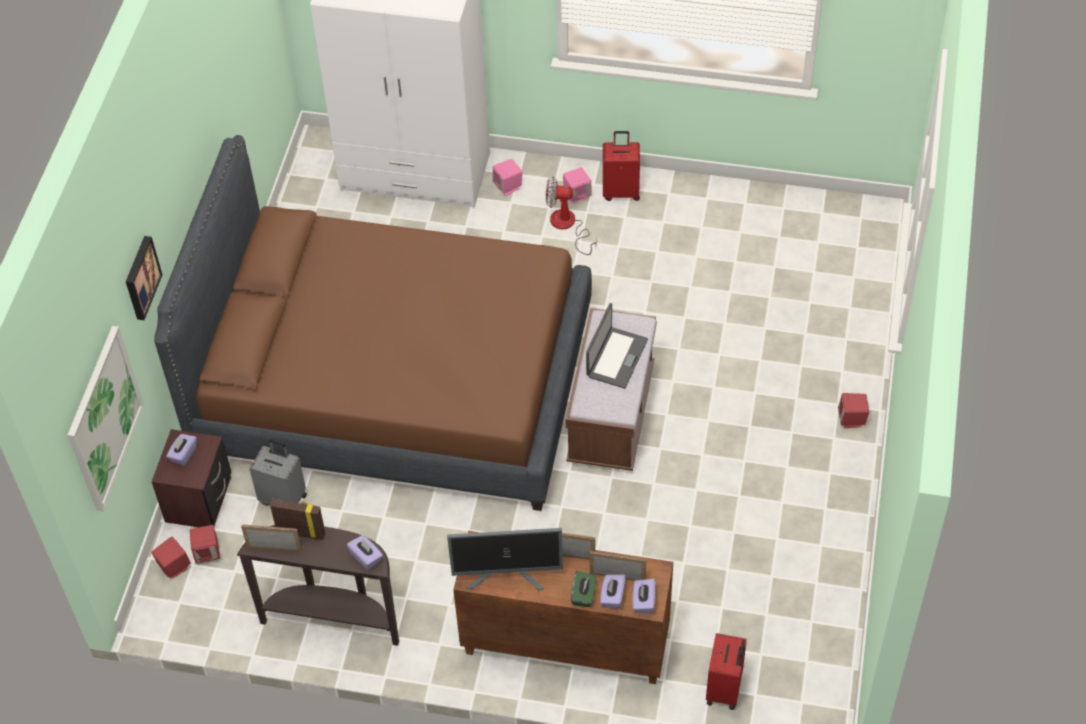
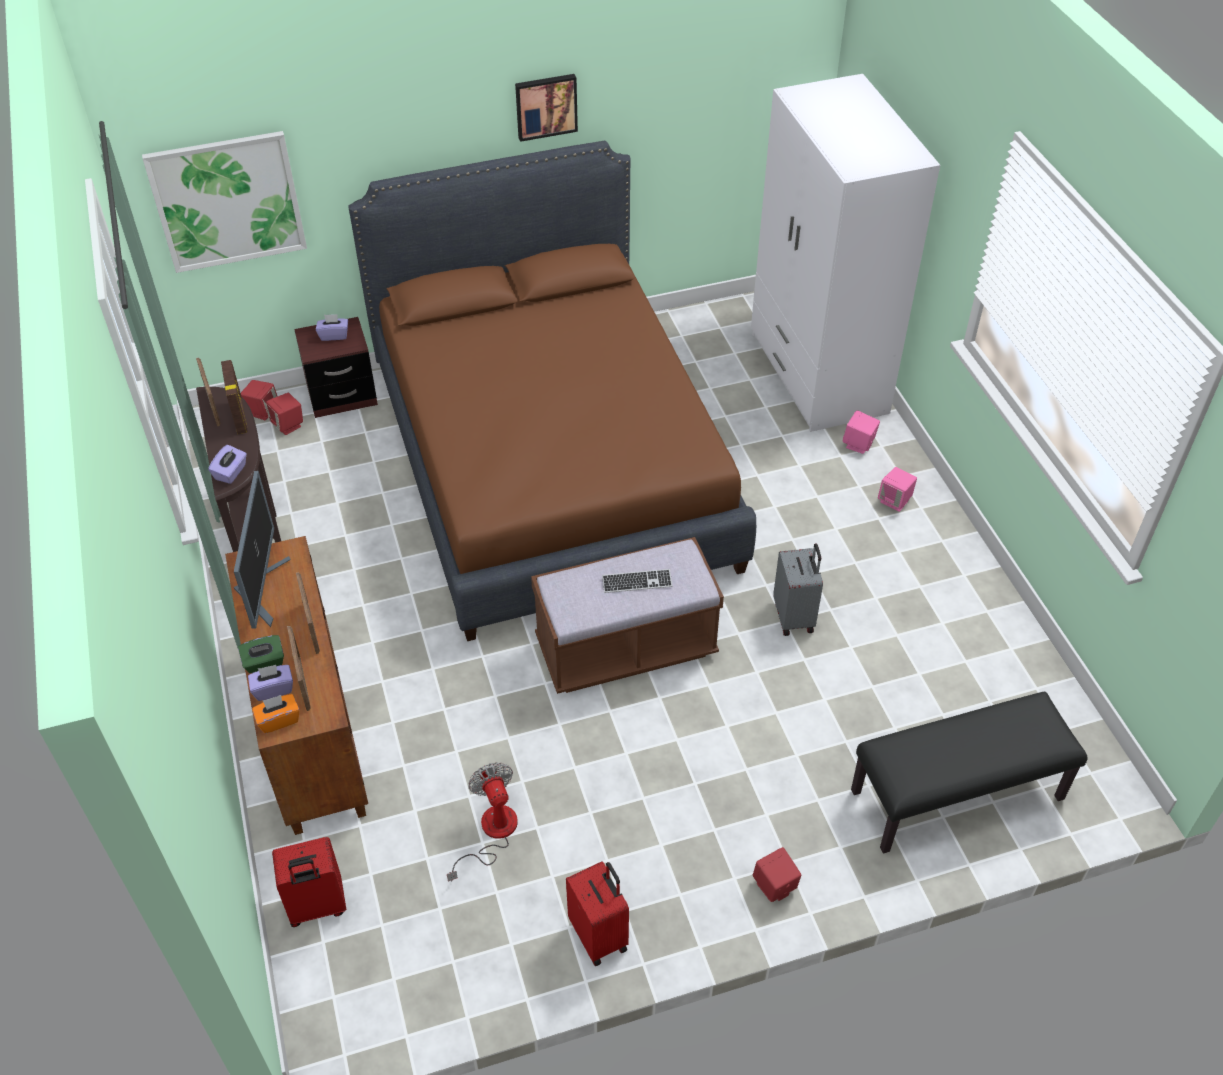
camera: 60 degrees right, 5 degrees down
(140, 277) = (366, 135): picture -> picture (546, 106)
(284, 498) = (374, 448): grey suitcase -> grey suitcase (795, 617)
(507, 575) = (262, 589): monitor -> monitor turned 150 degrees counterclockwise
(568, 226) = (847, 511): fan -> fan (491, 833)
(616, 358) = (637, 582): laptop -> keyboard
(621, 191) = (931, 534): red suitcase -> red suitcase (600, 935)
(643, 602) = (278, 720): purple tissue box -> orange tissue box
(839, 293) = (957, 796): none -> black bench

